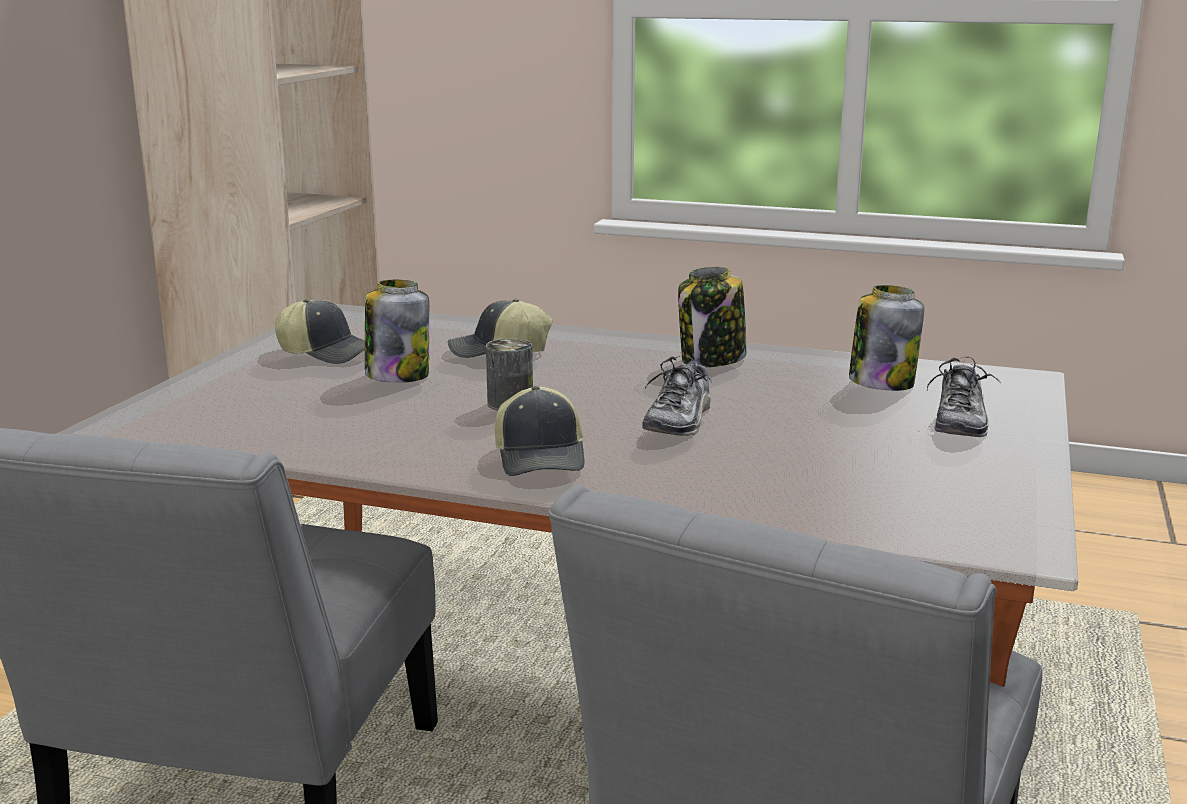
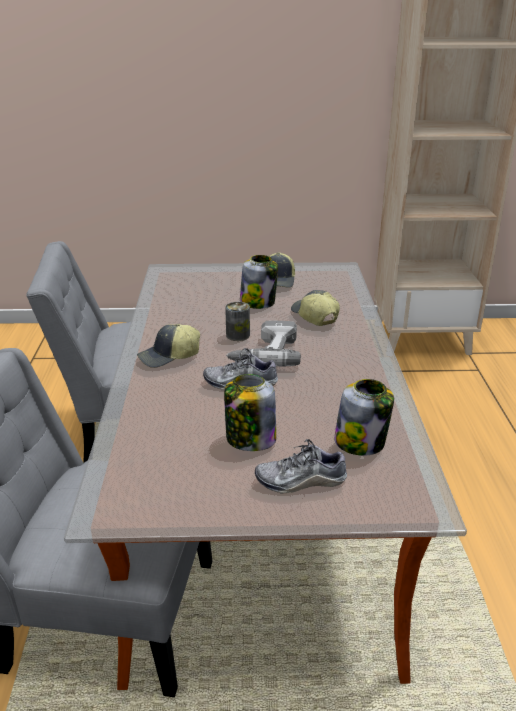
camera: 70 degrees right, 10 degrees up
(591, 395) = (265, 352): none -> power drill
(712, 360) = (355, 376): jar -> jar (249, 439)

